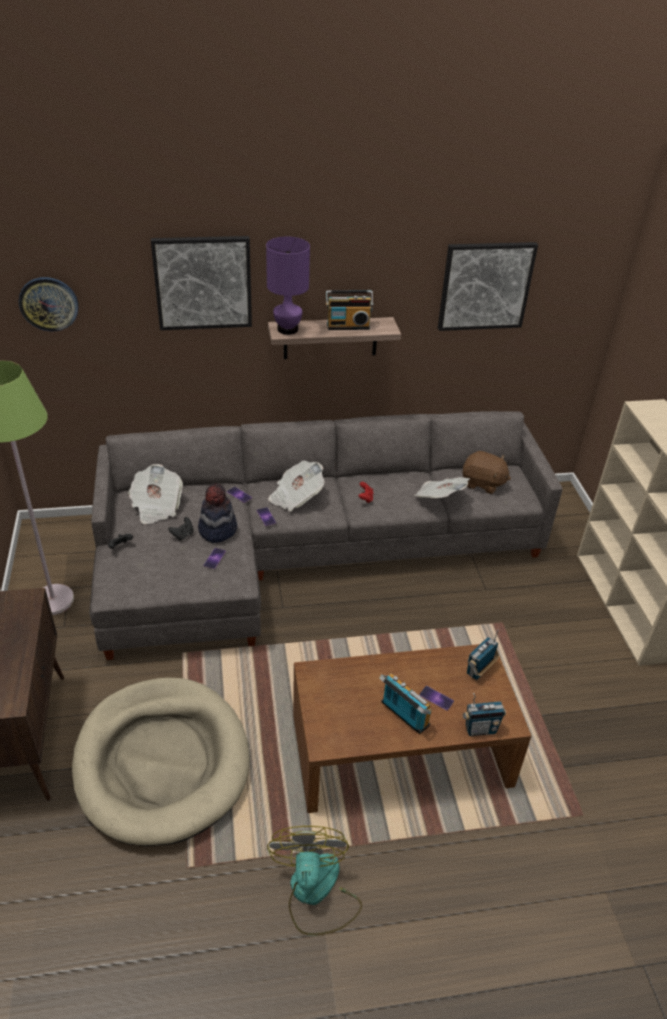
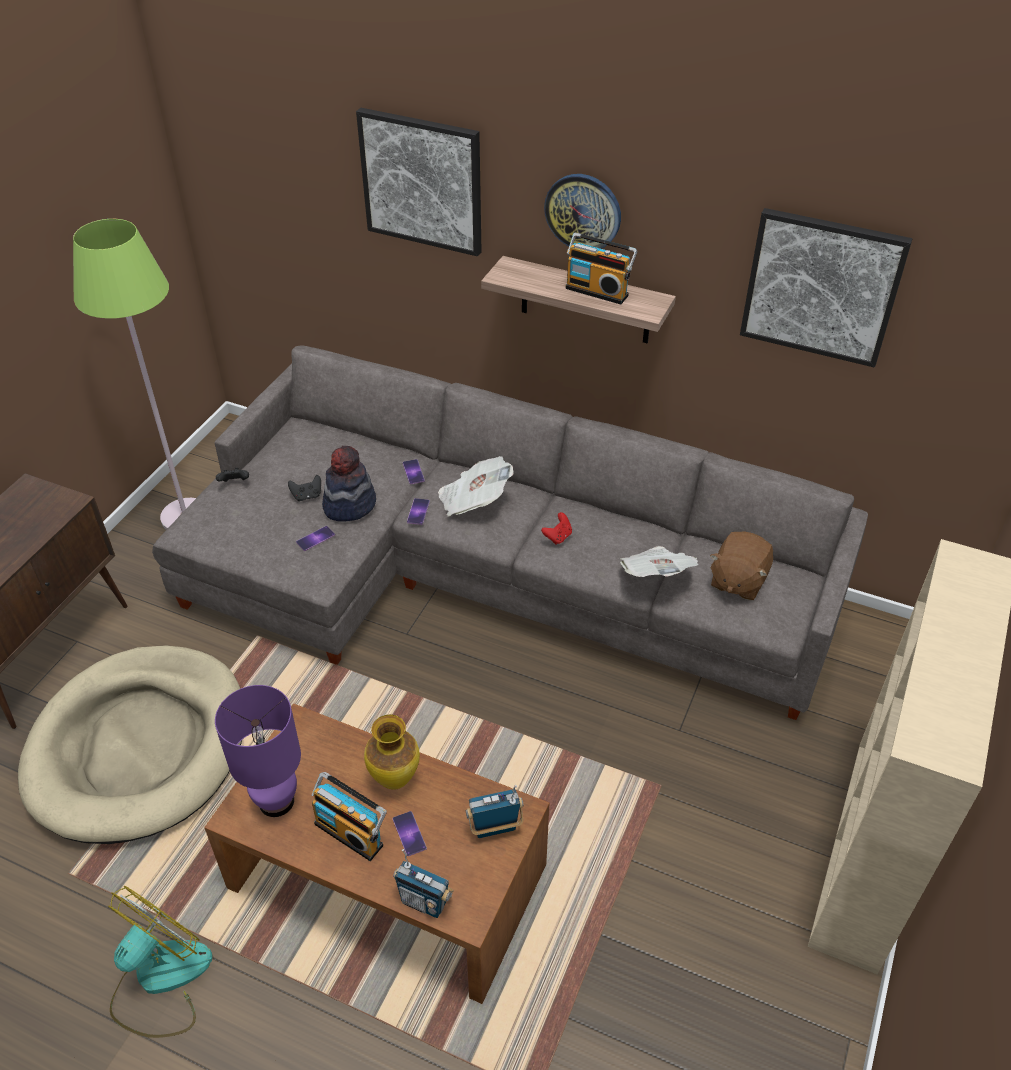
camera: 35 degrees right, 5 degrees up
(49, 303) = (251, 164): wall clock -> wall clock (583, 212)
(156, 506) = (310, 450): newspaper -> none
(287, 329) = (514, 272): purple table lamp -> purple table lamp (276, 801)
(399, 673) = (395, 779): none -> vase
(403, 715) = (351, 832): radio -> radio turned 135 degrees clockwise
(483, 483) = (737, 580): brown plush toy -> brown plush toy turned 60 degrees clockwise

